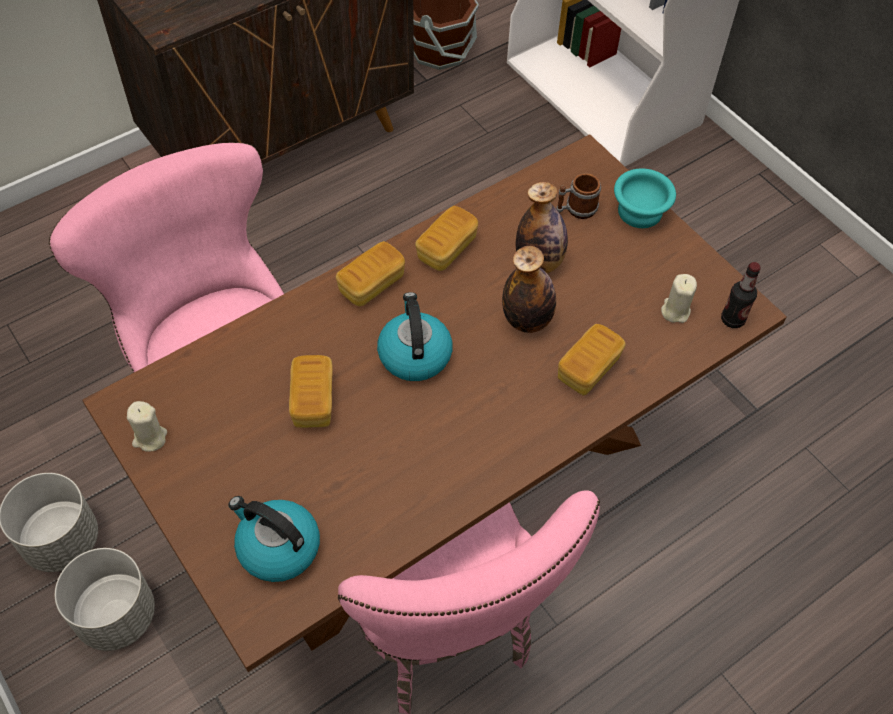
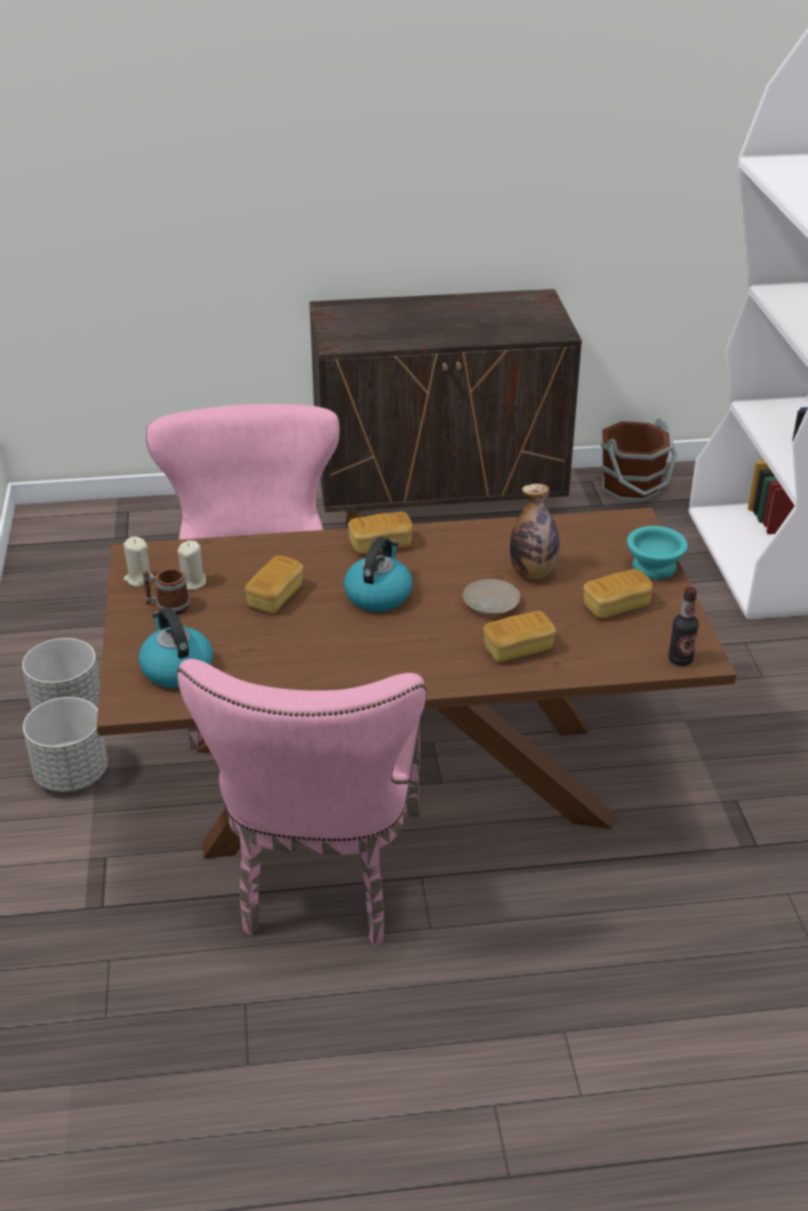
camera: 30 degrees right, 20 degrees down
(446, 249) = (461, 542): bread -> bread (616, 606)
(527, 320) = (491, 604): bottle -> beige plate
(575, 210) = (595, 550): mug -> mug (167, 606)
(675, 311) = (630, 638): beige candle -> beige candle (192, 582)

